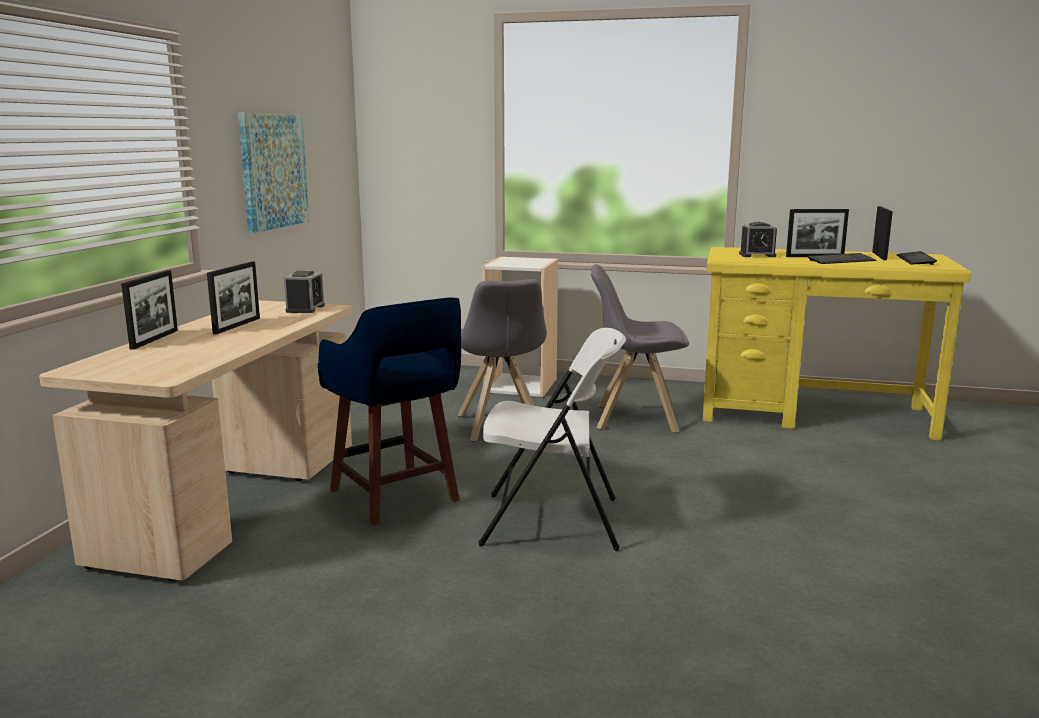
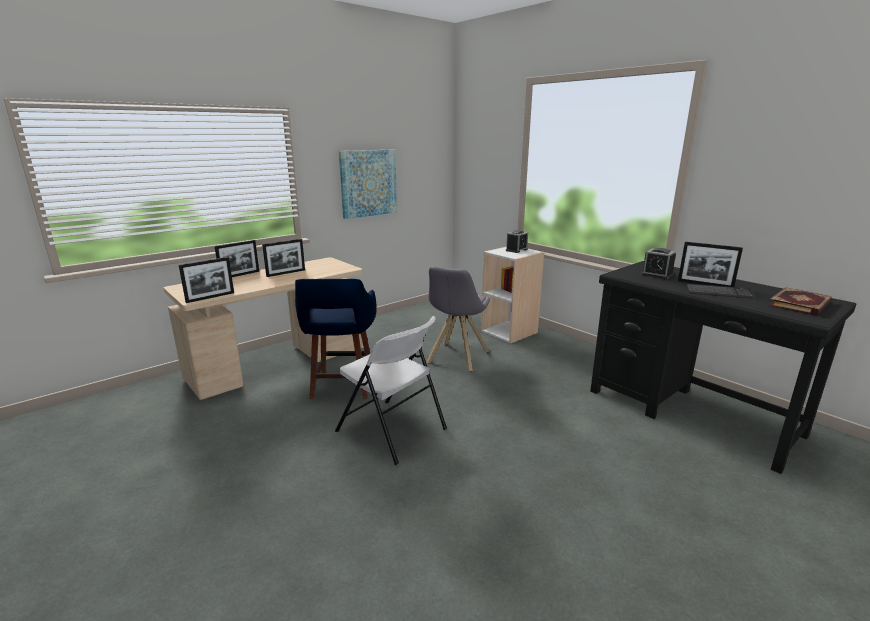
camera: 35 degrees right, 5 degrees up
(305, 309) = (337, 267): alarm clock -> alarm clock (516, 250)
(635, 418) = (545, 375): grey chair -> none
(814, 414) = (691, 411): yellow desk -> black desk
(879, 256) = (773, 293): picture frame -> picture frame (210, 297)
(915, 260) = (800, 304): keyboard -> book

